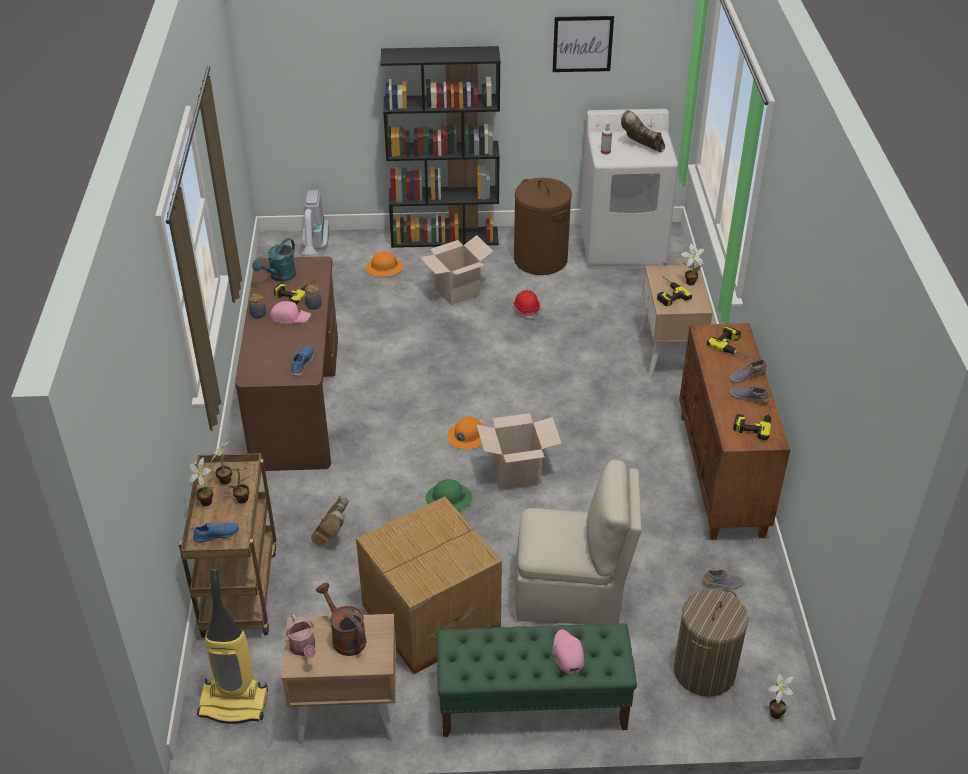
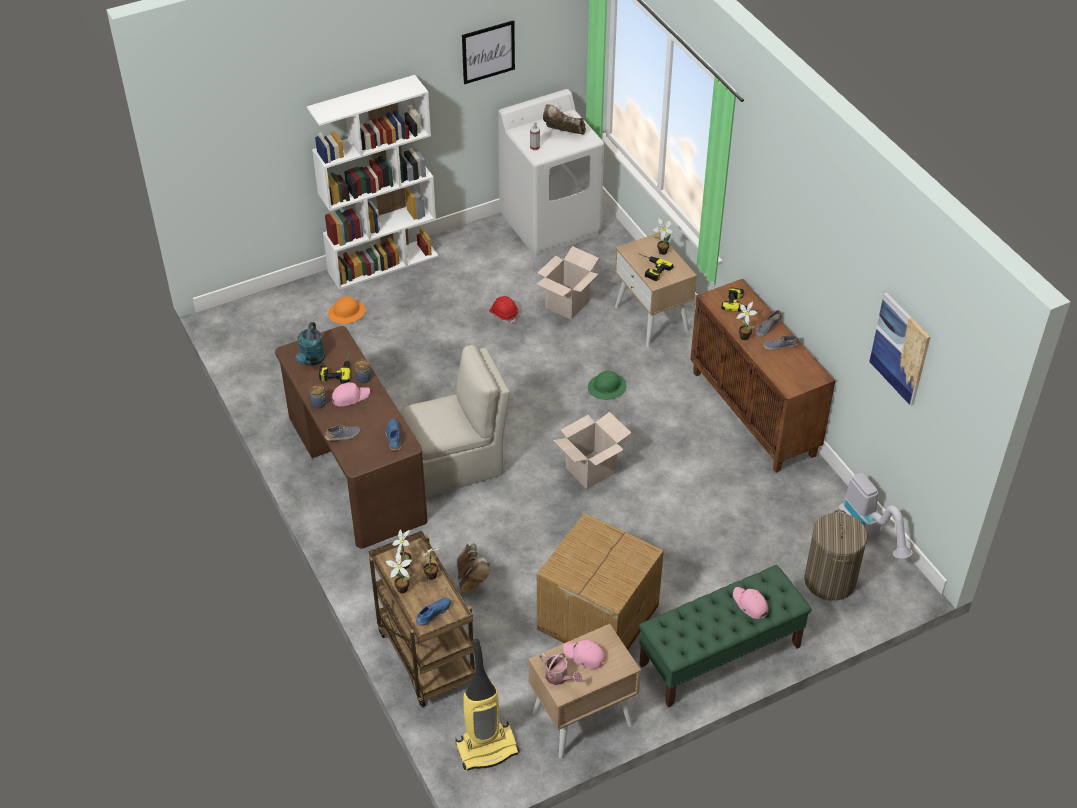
camera: 25 degrees left, 5 degrees up
(315, 249) = (266, 313): vacuum cleaner -> vacuum cleaner (869, 536)
(345, 637) = (584, 656): brown watering can -> pink cap
(445, 237) = (383, 263): black bookcase -> white bookcase
(448, 499) = (548, 513): green hard hat -> green hard hat (607, 387)
(457, 291) = (430, 316): cardboard box -> cardboard box (567, 304)
(467, 436) = (528, 451): orange hard hat -> none
(541, 260) = (486, 260): brown laundry basket -> none
(571, 594) = (696, 557): beige chair -> beige chair (456, 464)
(722, 584) = (805, 506): shoe -> shoe (343, 436)
(753, 422) = (795, 367): power drill -> none
(775, 712) = (896, 591): potted plant -> potted plant (743, 336)
(839, 415) = (900, 349): none -> picture

